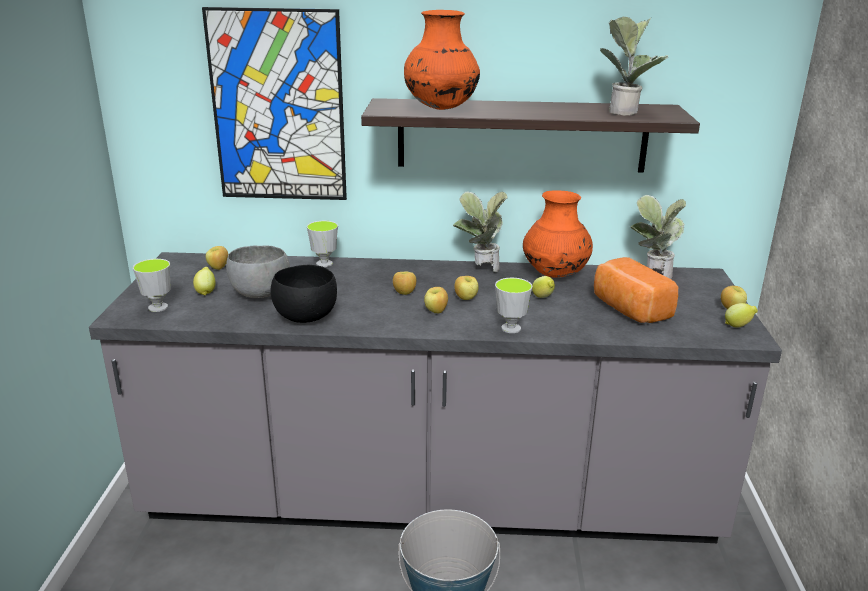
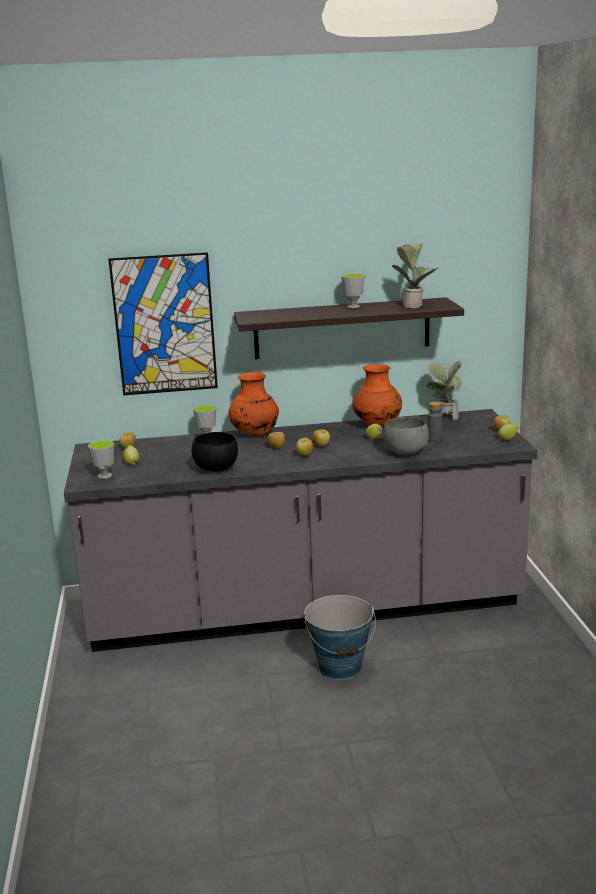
camera: 10 degrees left, 5 degrees down
(259, 294) = (172, 460): grey bowl -> grey bowl (405, 453)
(440, 108) = (288, 314): orange vase -> orange vase (254, 434)
(480, 269) = (322, 427): potted plant -> none
(511, 328) = (360, 458): cup -> cup (353, 306)
(628, 309) = (434, 439): bread -> grey bottle

